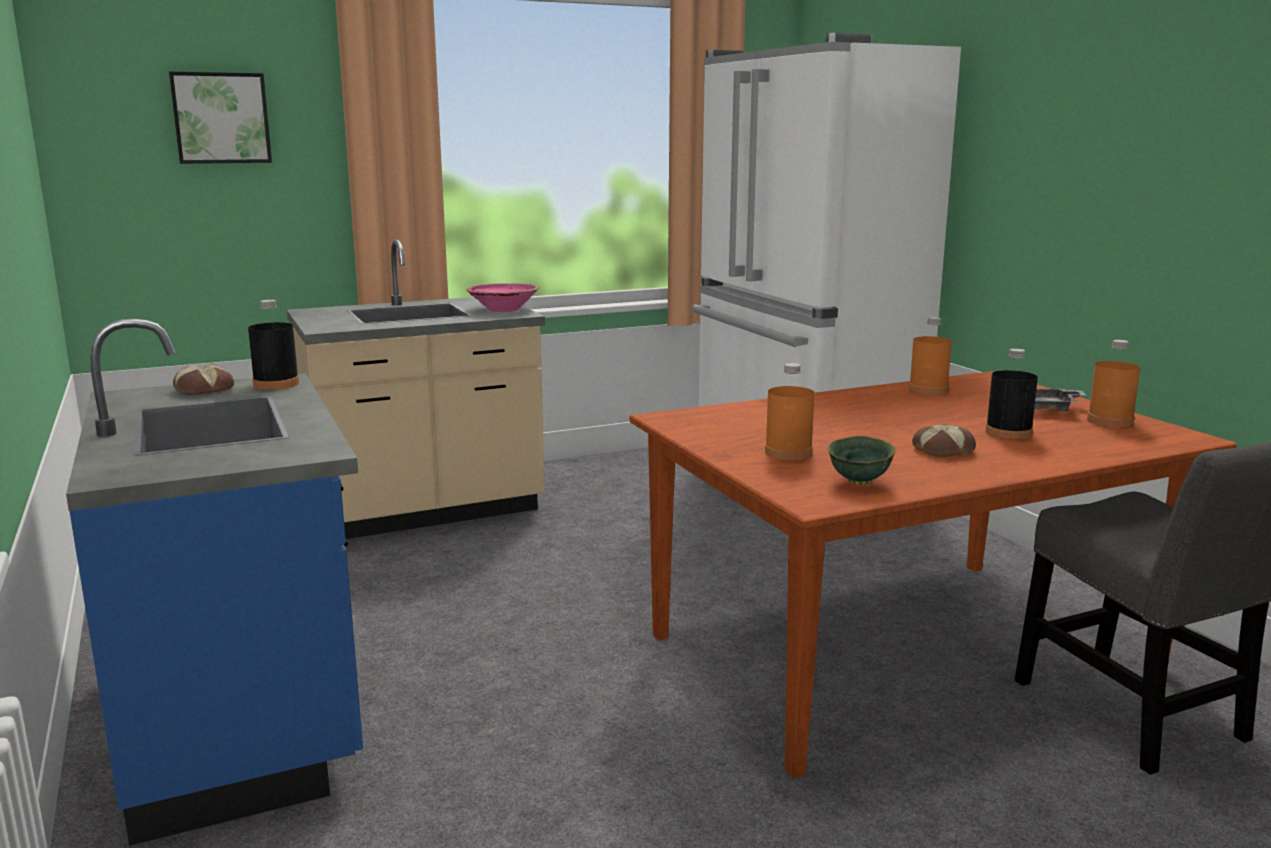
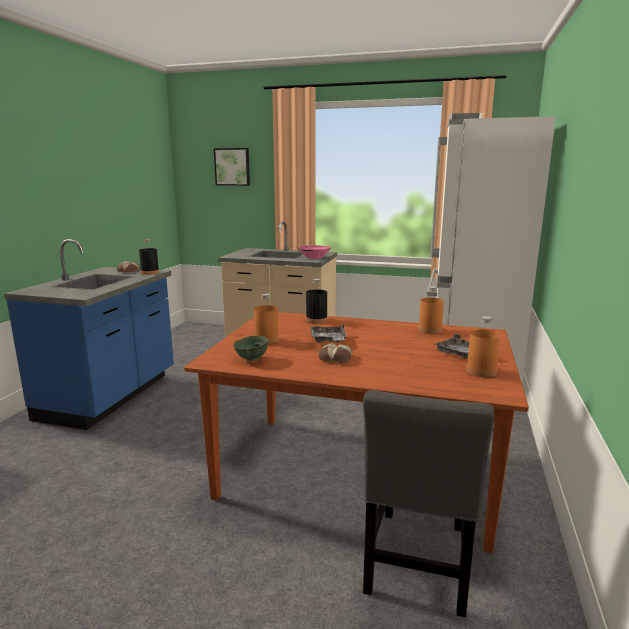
camera: 40 degrees right, 0 degrees up
(863, 431) = (328, 340): none -> grey tray
(1008, 433) = (397, 360): black bottle -> black bottle (316, 320)

